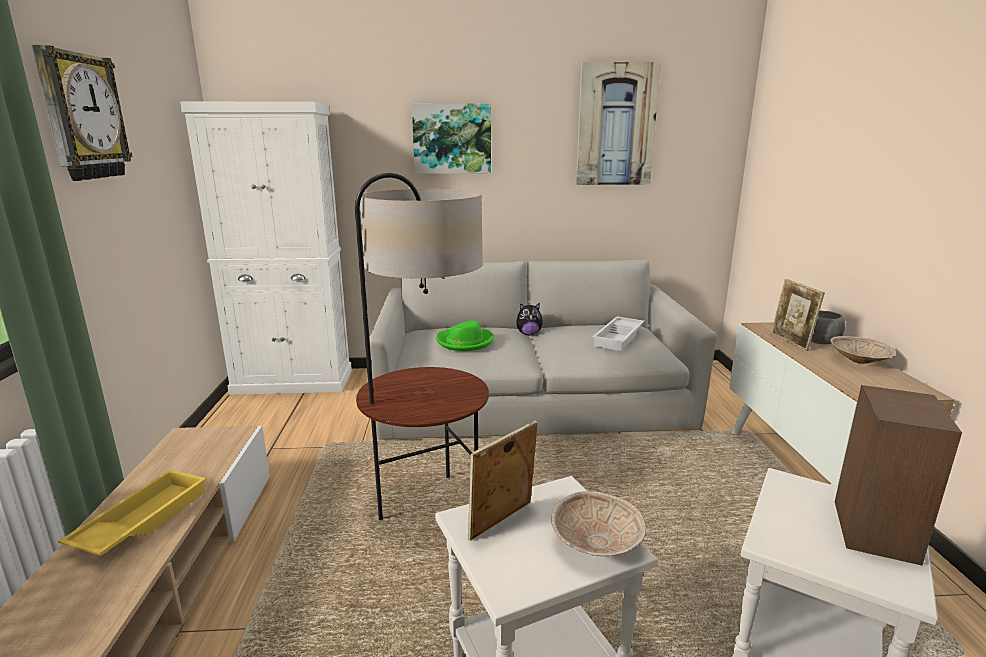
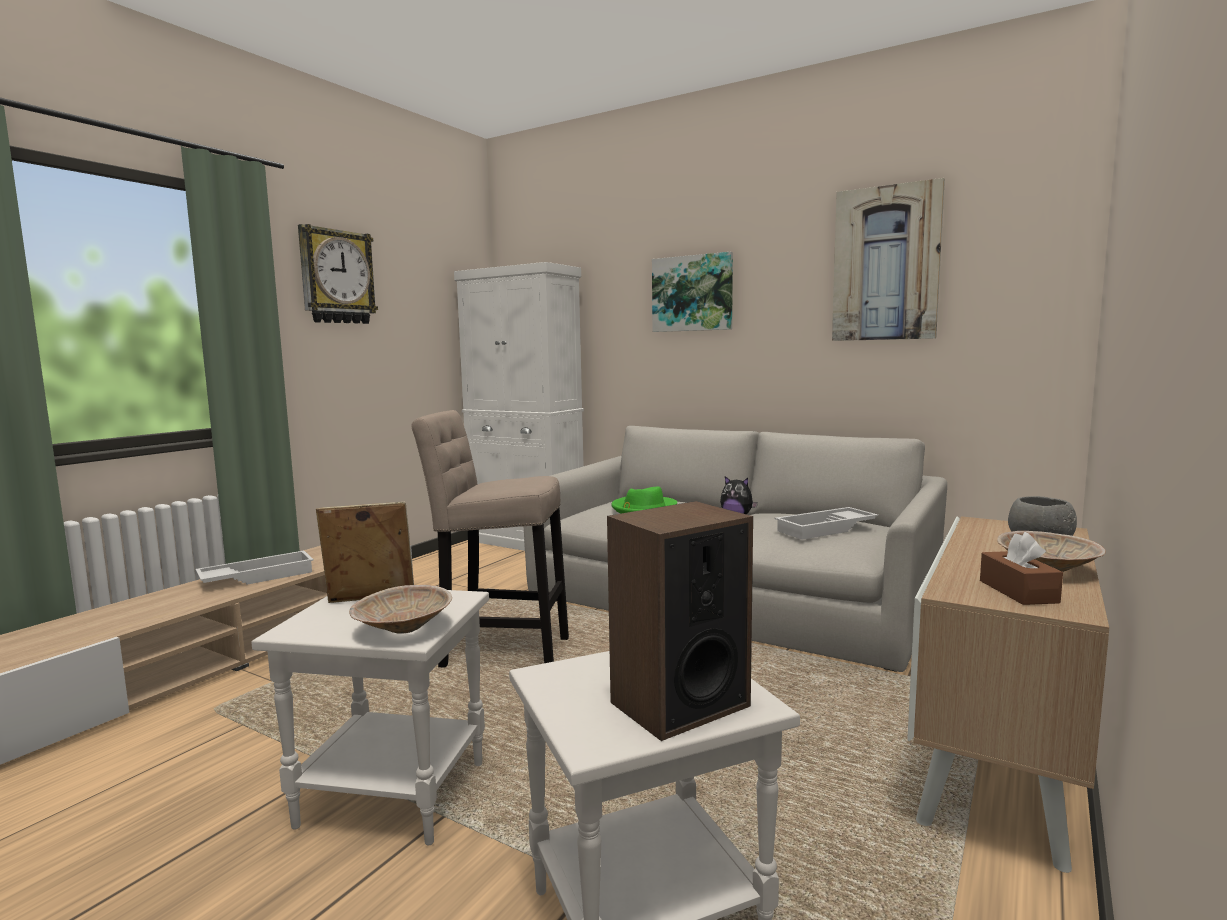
camera: 35 degrees right, 10 degrees down
(141, 520) = (257, 576): yellow tray -> white tray
(428, 506) = (499, 651): floor lamp -> beige stool
(791, 342) = (984, 539): picture frame -> none
(882, 383) = (1018, 591): none -> brown tissue box

